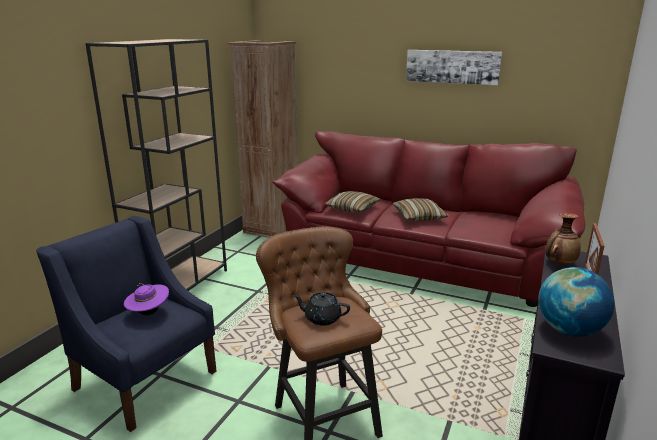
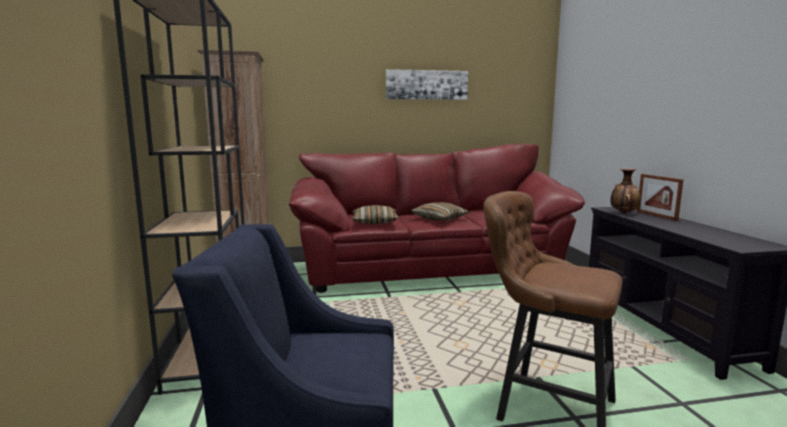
camera: 35 degrees left, 10 degrees down
(148, 312) = (333, 347): purple hat -> none
(322, 318) = (573, 277): black teapot -> none
(569, 330) = (723, 239): globe -> none

